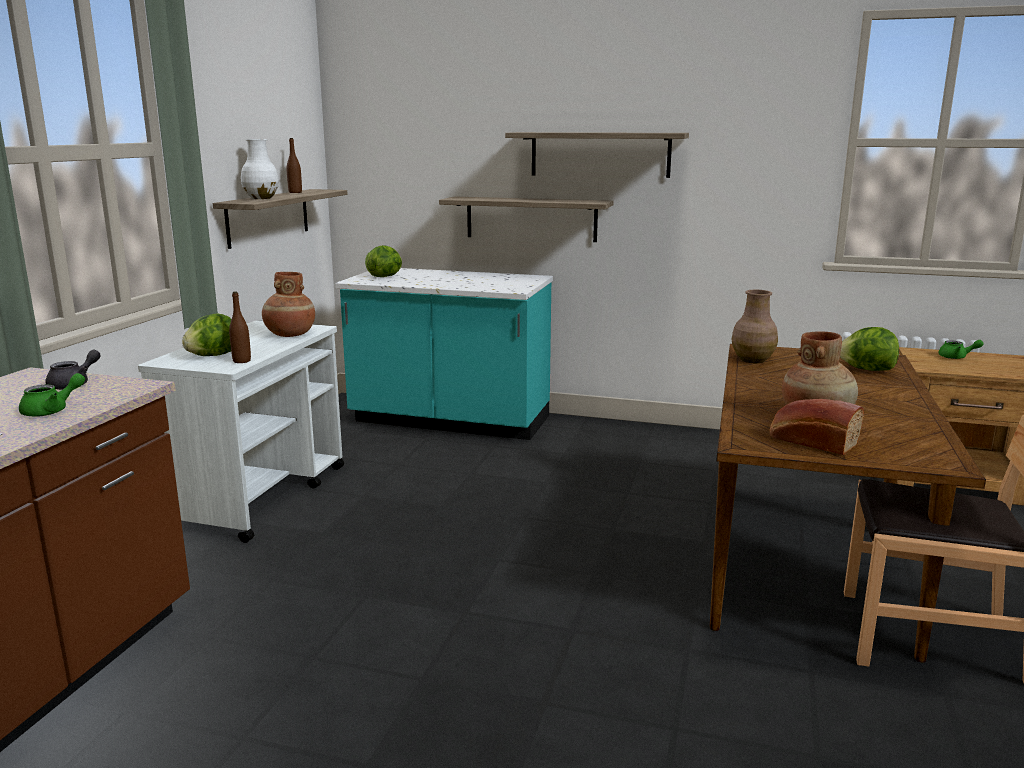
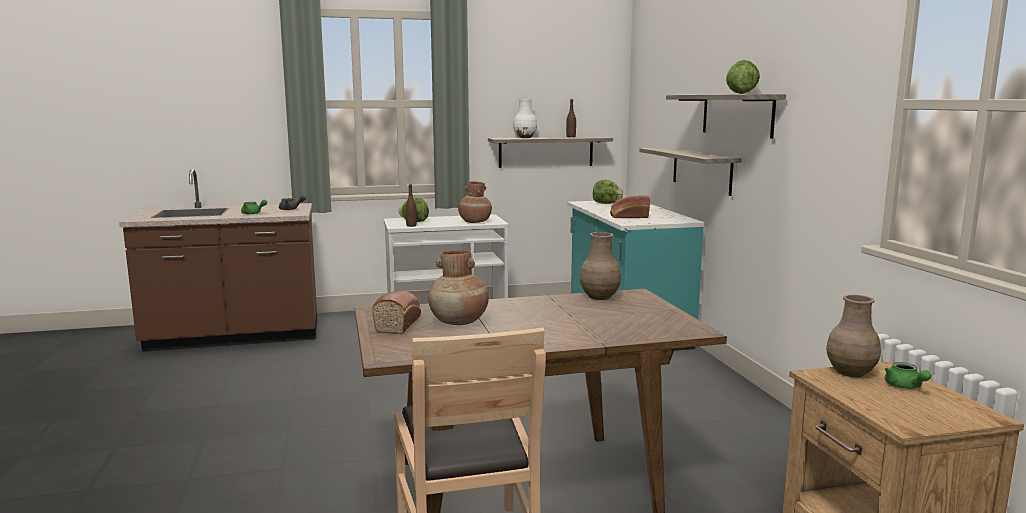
camera: 60 degrees right, 5 degrees down
(484, 284) = (629, 217): none -> bread
(867, 370) = (634, 327): lettuce -> lettuce (740, 94)
(921, 359) = (851, 372): none -> brown vase

